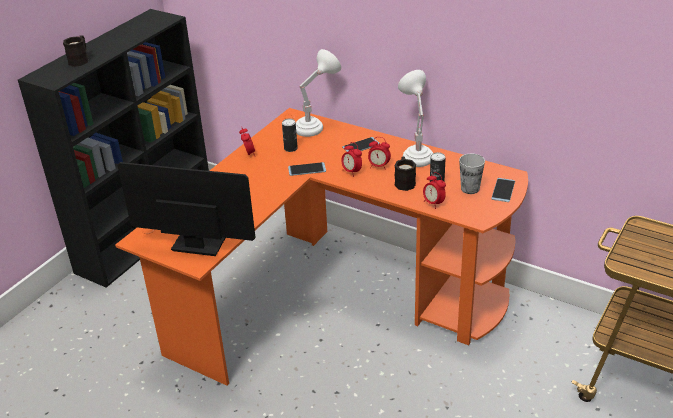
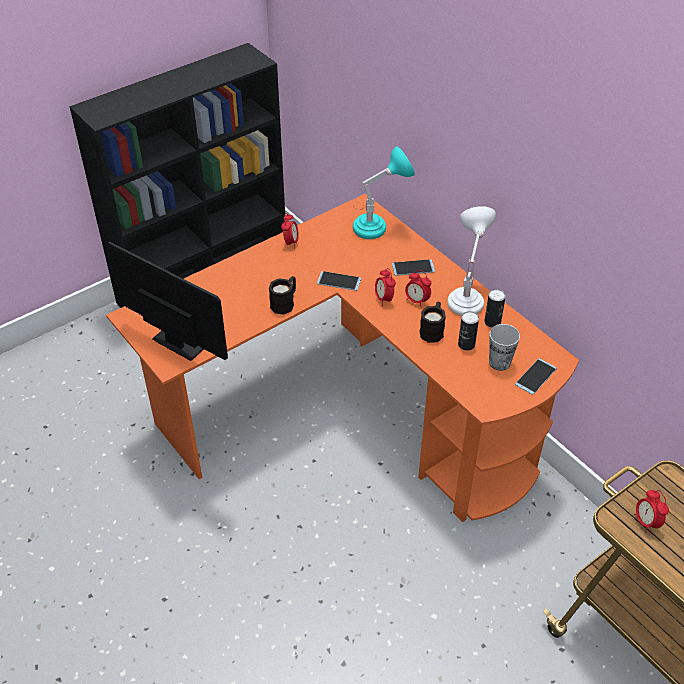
camera: 20 degrees right, 10 degrees up
(80, 59) = (141, 96): black mug -> black mug (285, 303)
(290, 148) = (337, 248): can -> can (492, 322)
(316, 127) = (379, 228): white table lamp -> turquoise table lamp
(433, 203) = (448, 369): alarm clock -> alarm clock (646, 522)

